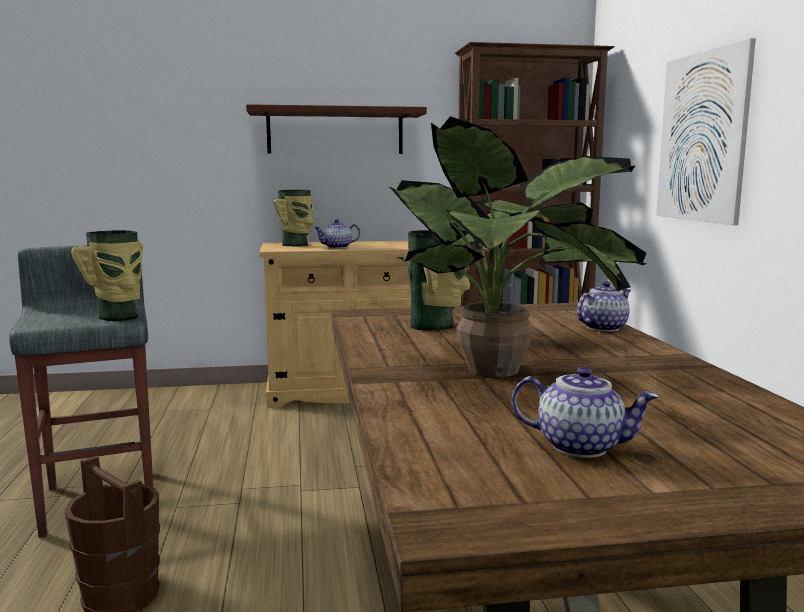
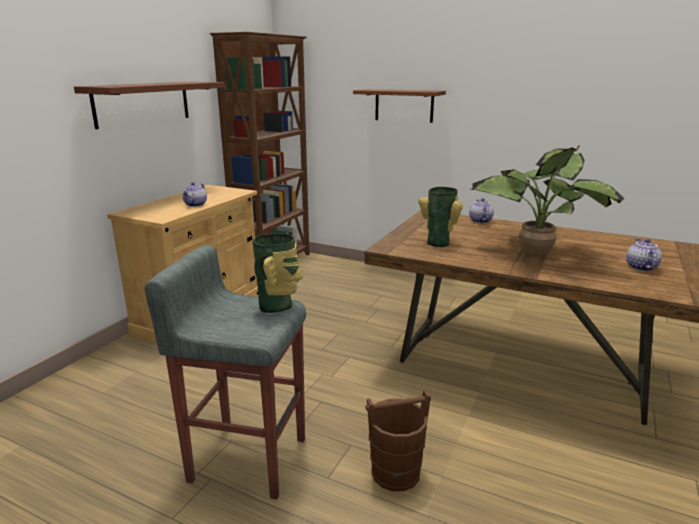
camera: 55 degrees left, 10 degrees up
(296, 245) = (153, 210): vase -> none
(581, 446) = (640, 267): teapot -> teapot turned 45 degrees counterclockwise
(702, 137) = (404, 105): picture -> brown shelf

